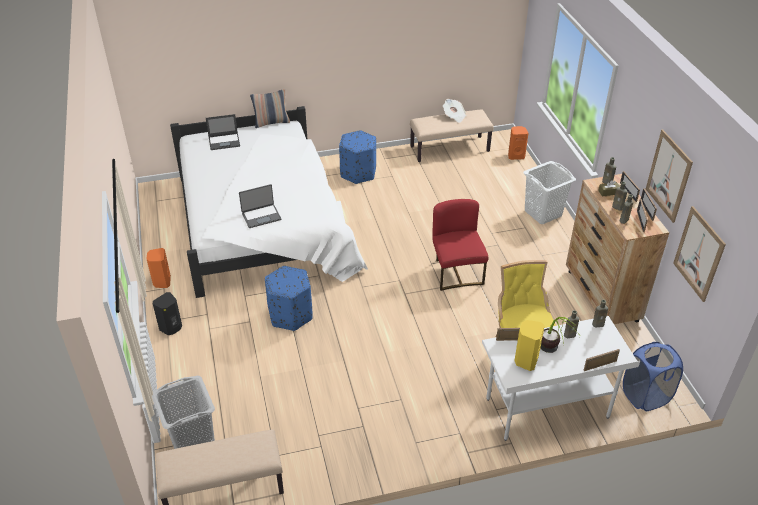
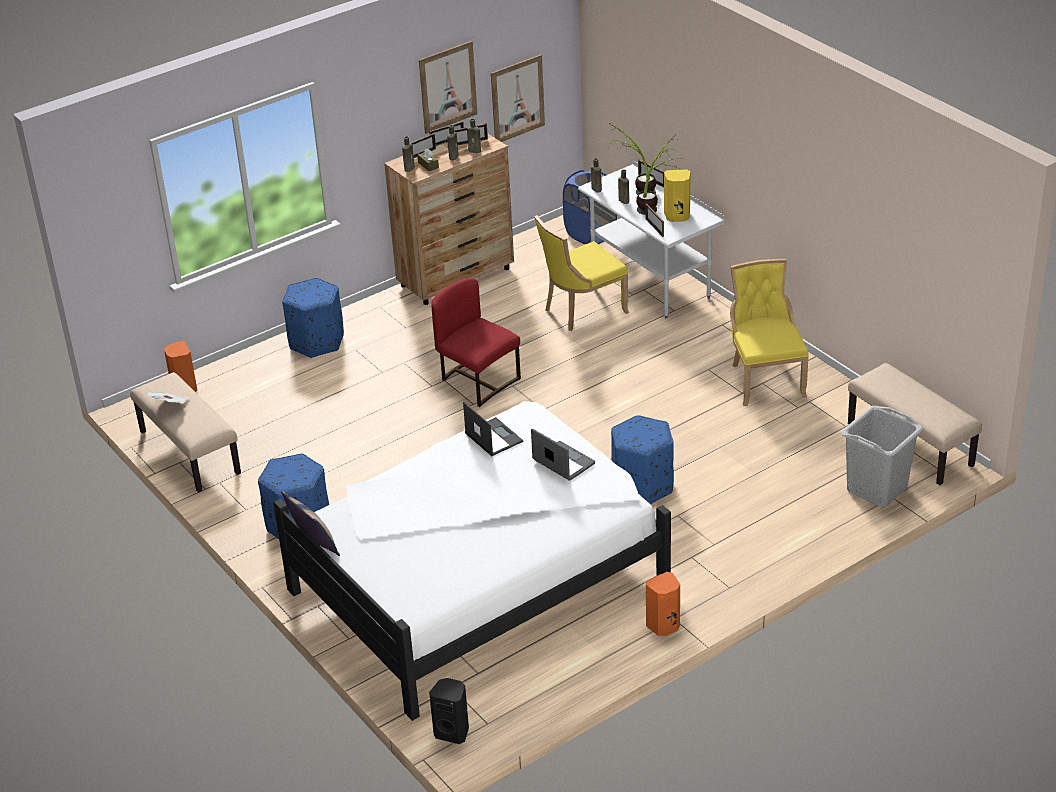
camera: 110 degrees left, 5 degrees down
(171, 328) = (738, 577): black speaker -> black speaker (452, 732)
(224, 141) = (398, 573): laptop -> laptop (493, 437)
(366, 429) = (764, 379): none -> yellow chair
(456, 272) = (478, 381): red chair -> red chair turned 75 degrees clockwise
(542, 213) = (316, 342): white laundry basket -> blue ottoman
(588, 349) = (634, 189): none -> potted plant

